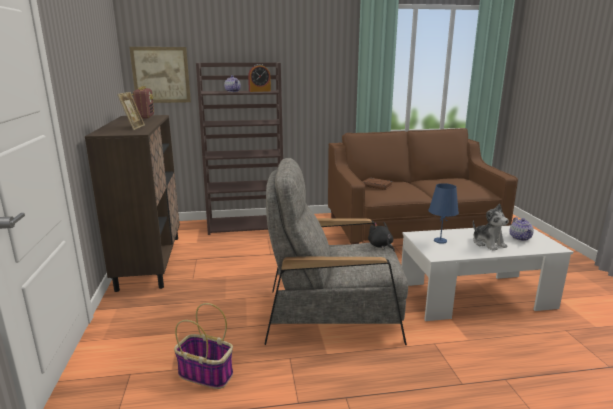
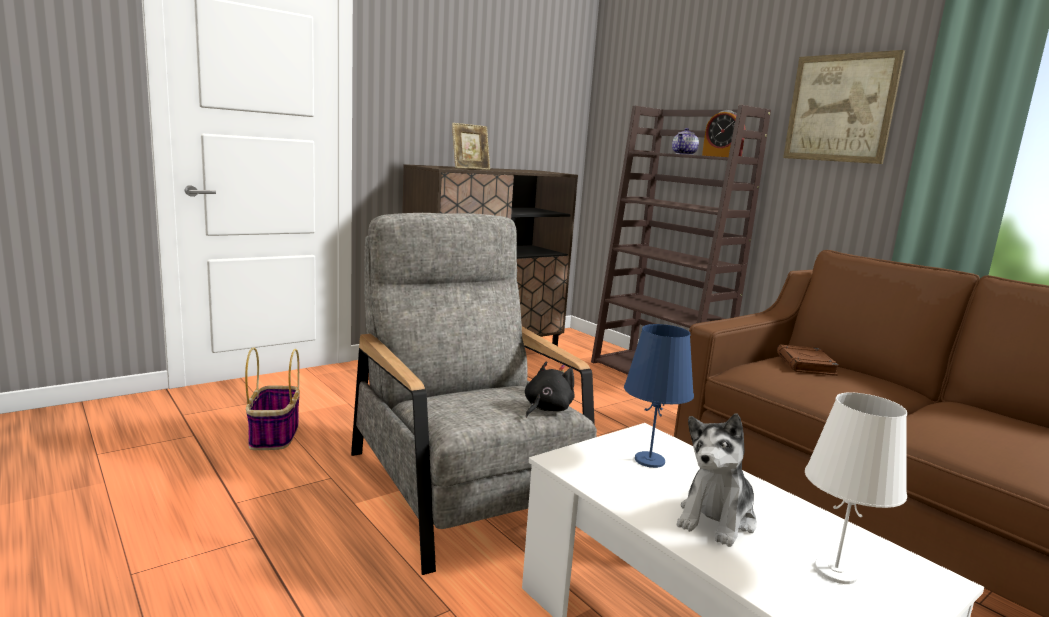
camera: 60 degrees right, 5 degrees down
(145, 117) = (544, 171): radio -> none
(161, 75) = (622, 127): picture -> picture (840, 108)
(520, 238) = (835, 571): teapot -> white table lamp

